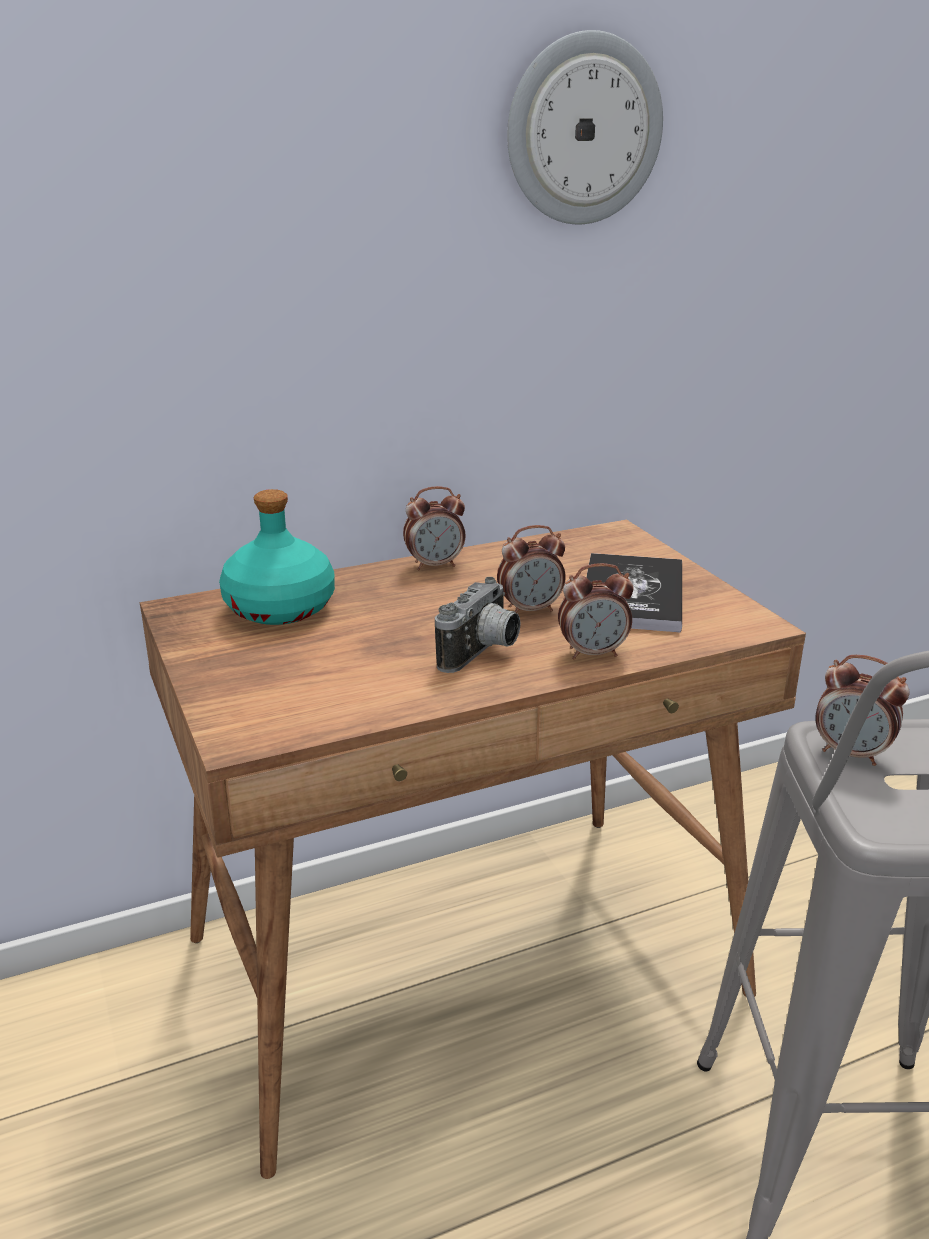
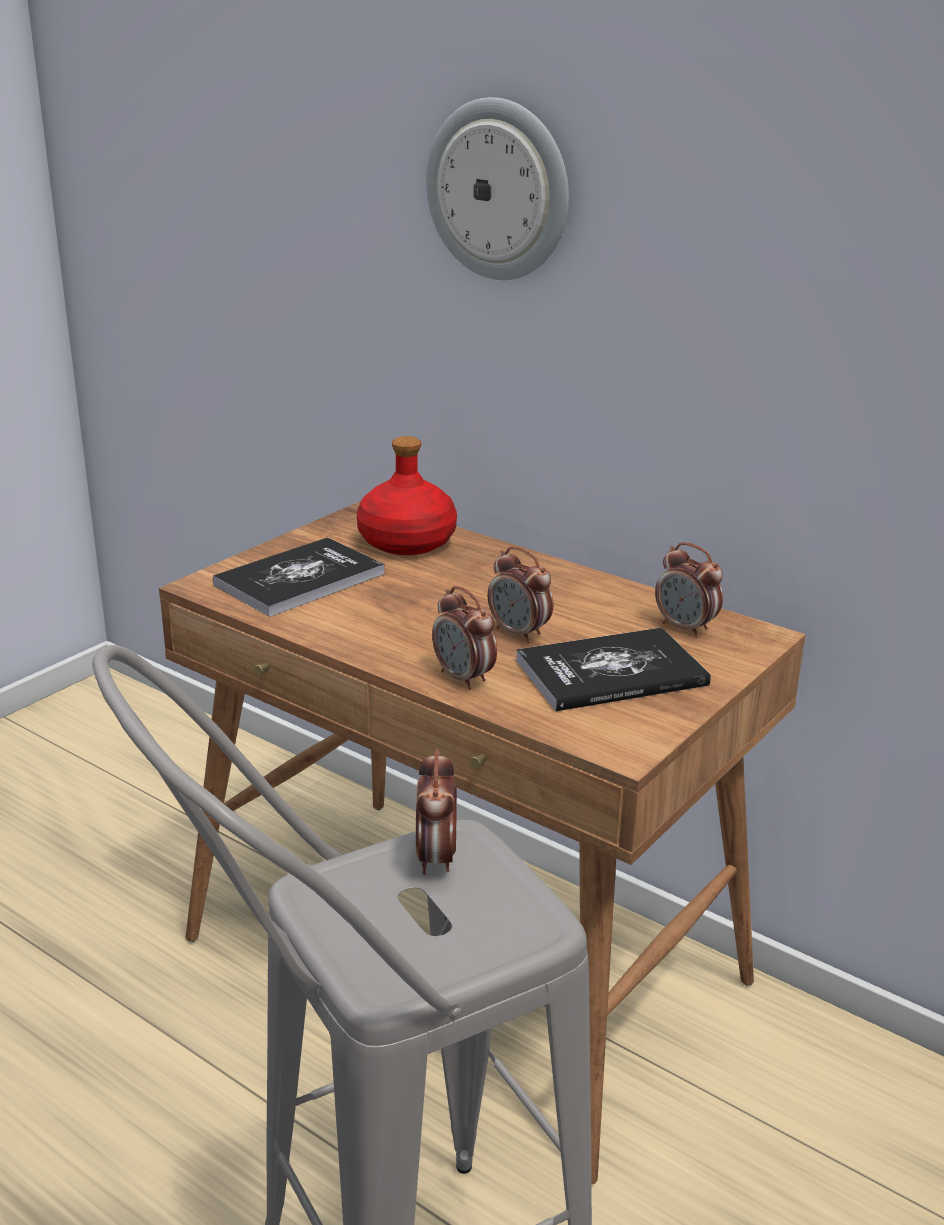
camera: 60 degrees right, 0 degrees up
(279, 608) = (405, 542): turquoise bottle -> red bottle
(297, 680) = (300, 579): none -> book
(435, 565) = (559, 574): alarm clock -> alarm clock (685, 628)
(483, 653) = (413, 633): camera -> none
(583, 130) = (814, 170): wall clock -> wall clock (499, 190)

